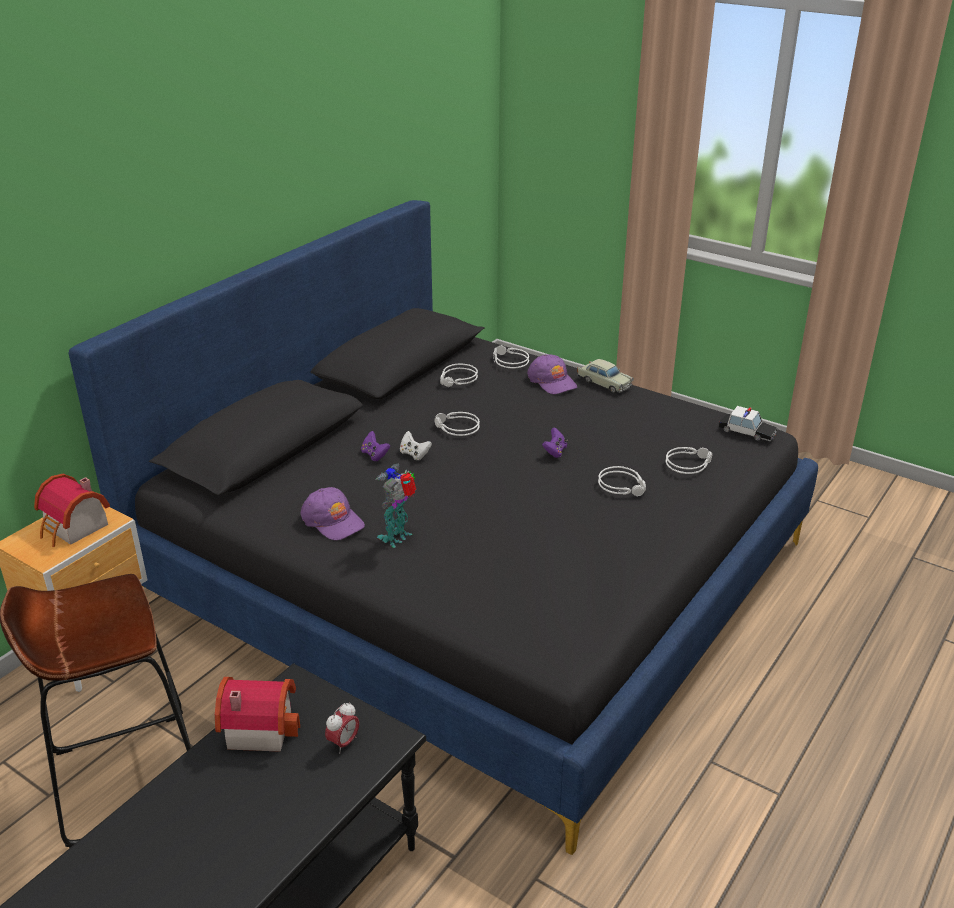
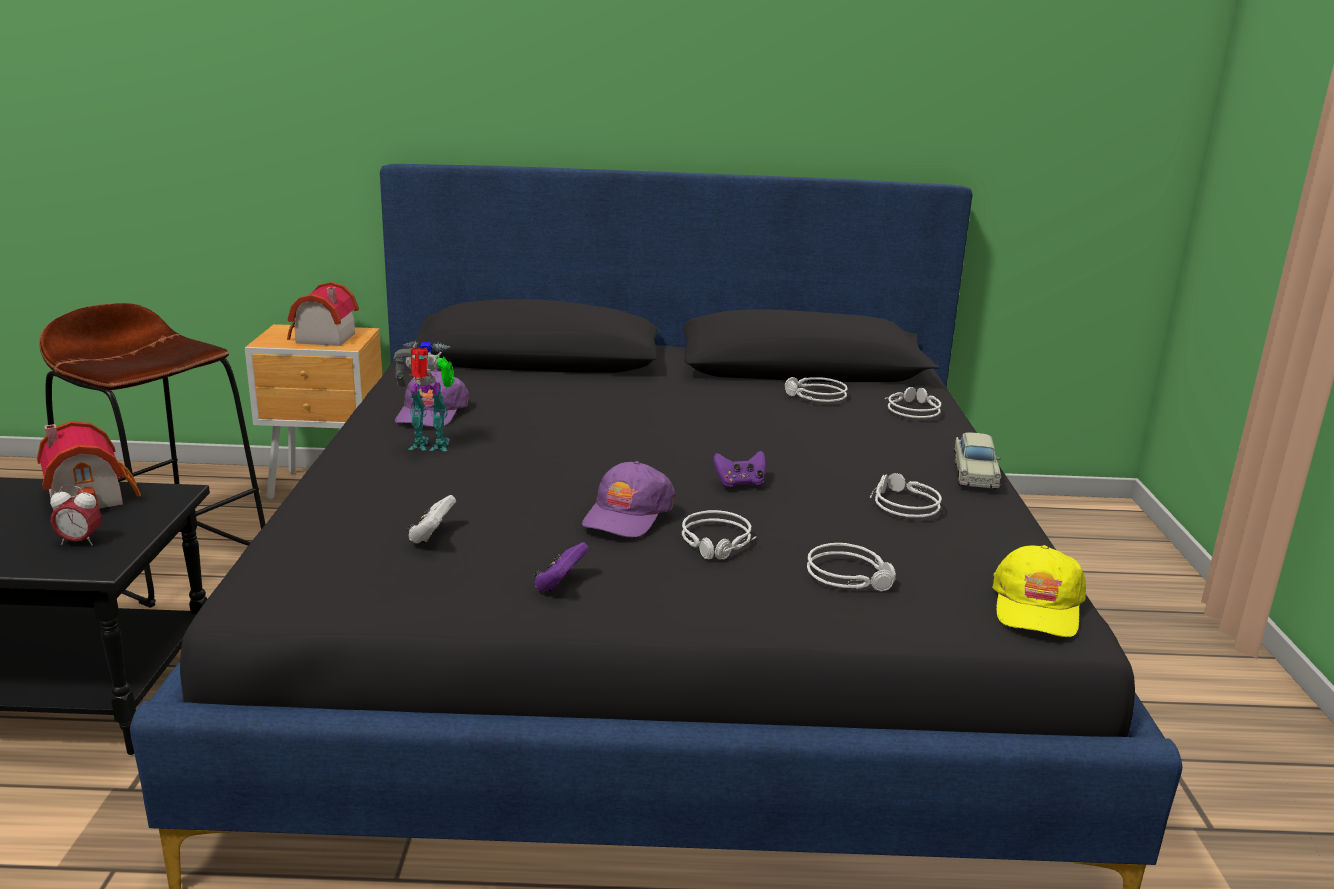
camera: 55 degrees right, 10 degrees down
(374, 455) = (587, 400): purple game controller -> purple game controller (560, 584)
(414, 454) = (614, 415): white game controller -> white game controller (431, 536)
(456, 428) = (705, 421): grey headphones -> grey headphones (901, 504)
(552, 381) = (914, 443): purple cap -> purple cap (627, 514)
(747, 432) = (1037, 606): toy car -> yellow cap

